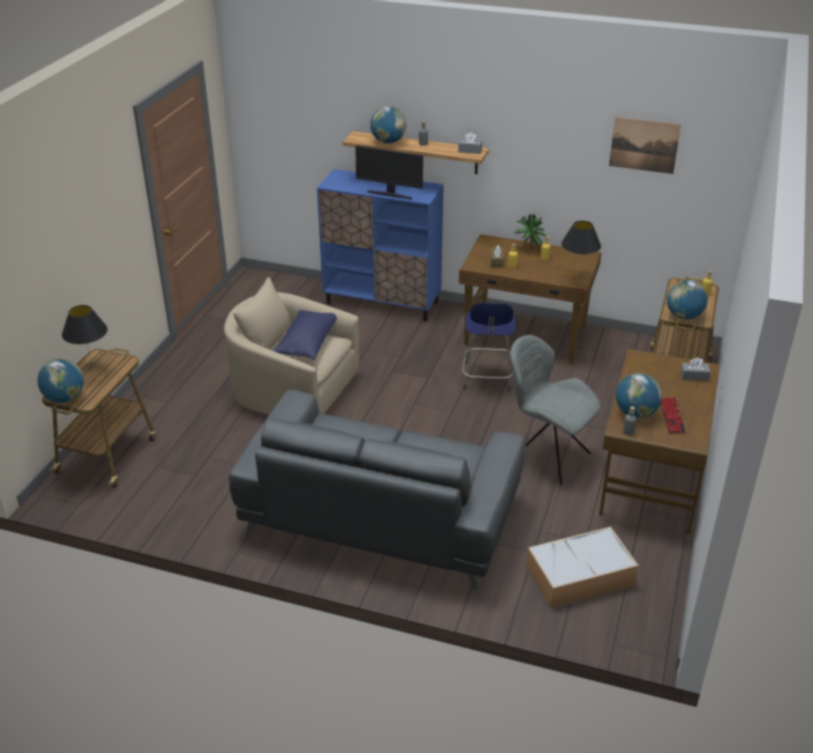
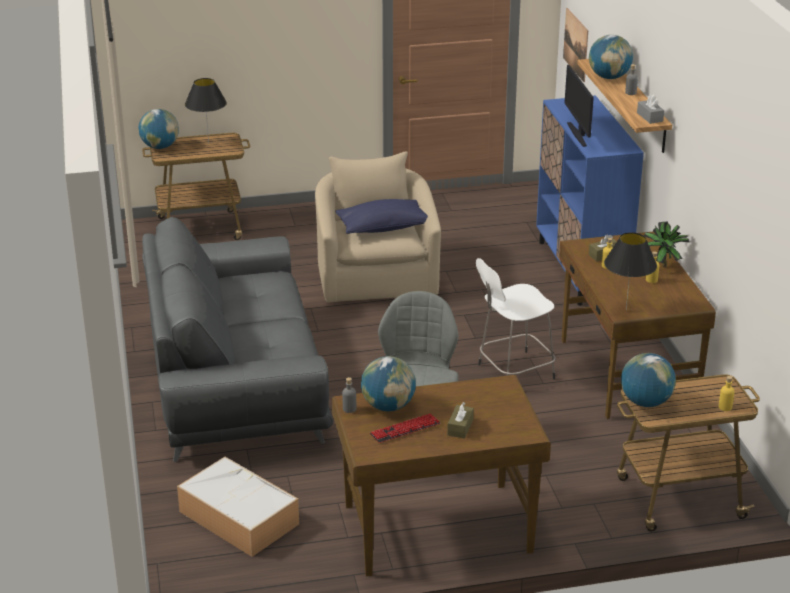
camera: 60 degrees right, 5 degrees down
(487, 378) = (513, 372): blue stool -> white stool
(644, 145) = (757, 182): picture -> picture (576, 44)
(682, 392) = (460, 427): none -> brown tissue box
(694, 376) = (502, 428): grey tissue box -> none

